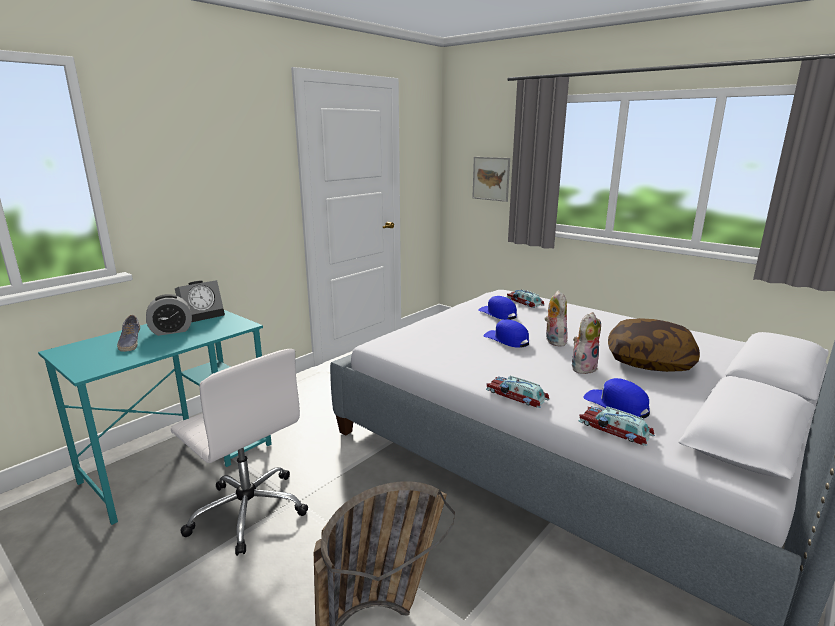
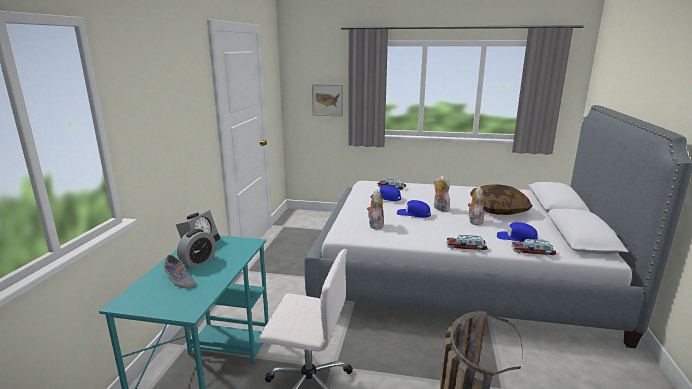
camera: 30 degrees left, 0 degrees up
(435, 342) = (375, 225): none -> plush toy

